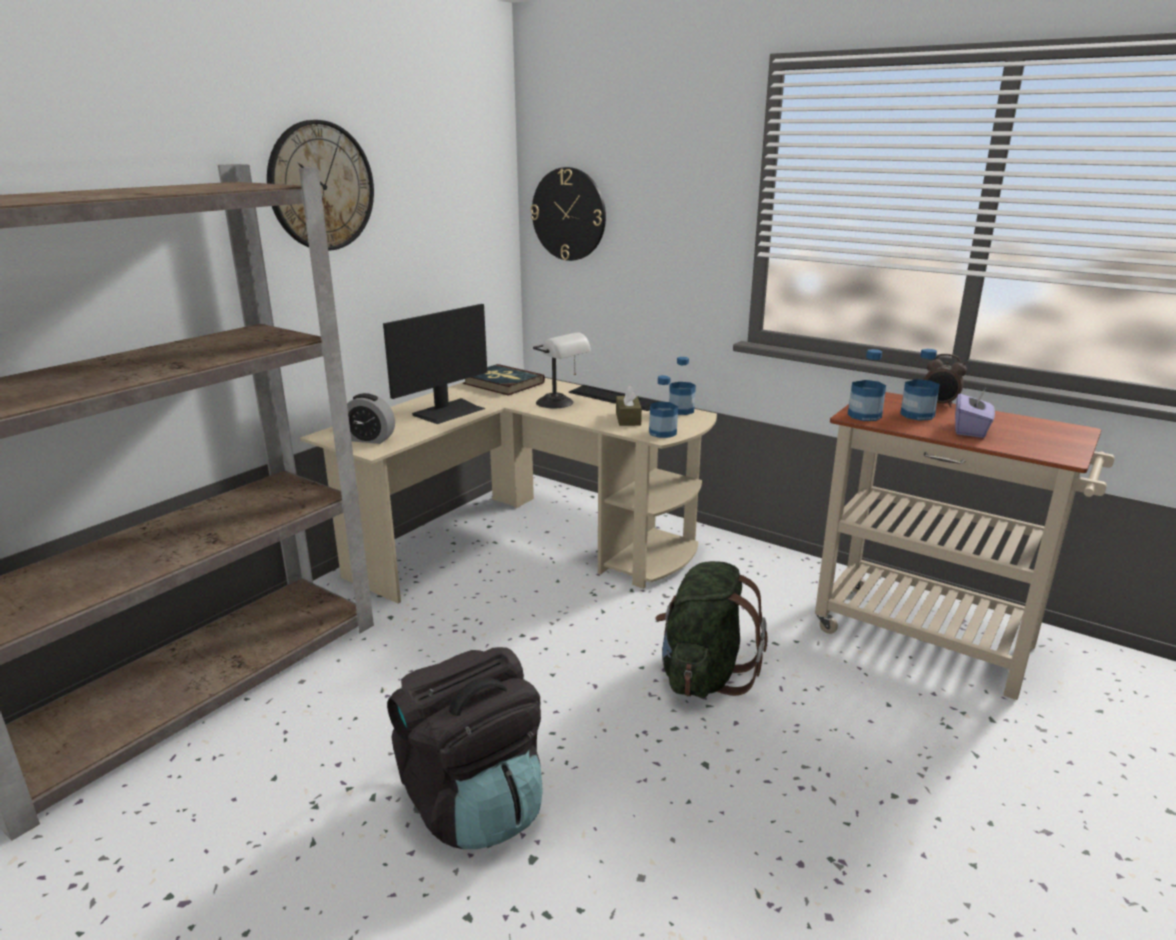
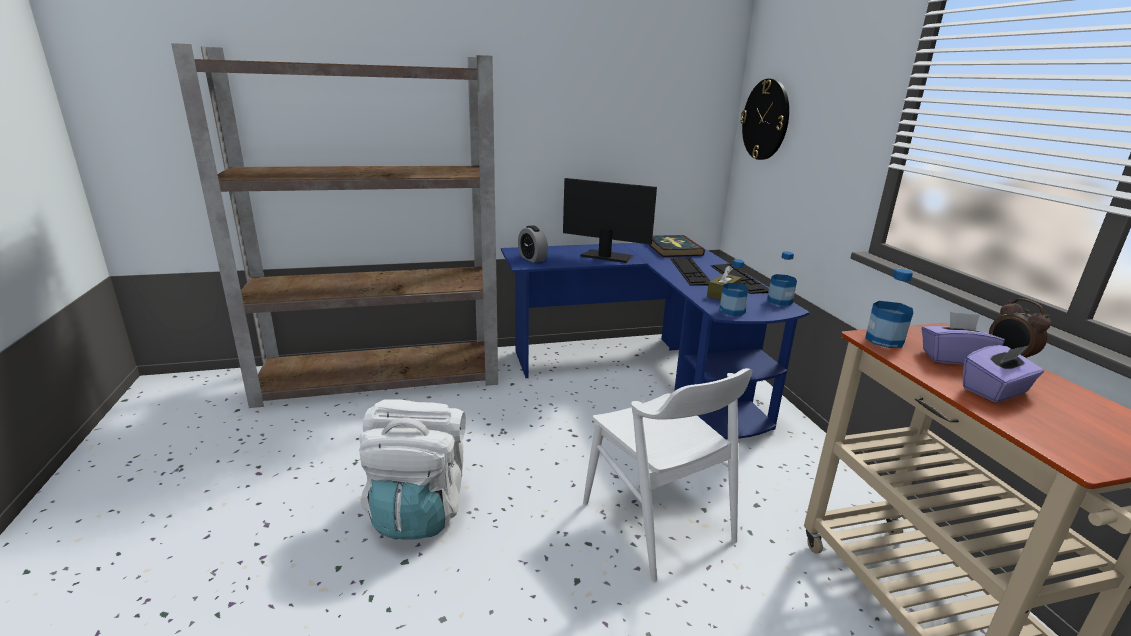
camera: 40 degrees right, 0 degrees up
(321, 186) = (548, 78): wall clock -> none
(448, 411) = (606, 256): monitor -> monitor turned 150 degrees counterclockwise
(472, 802) = (419, 509): black backpack -> white backpack
(523, 544) = (644, 374): beige desk -> blue desk
(561, 404) = (690, 271): table lamp -> keyboard
(703, 675) = (657, 521): green backpack -> white chair
(917, 415) = (953, 358): bottle -> purple tissue box

